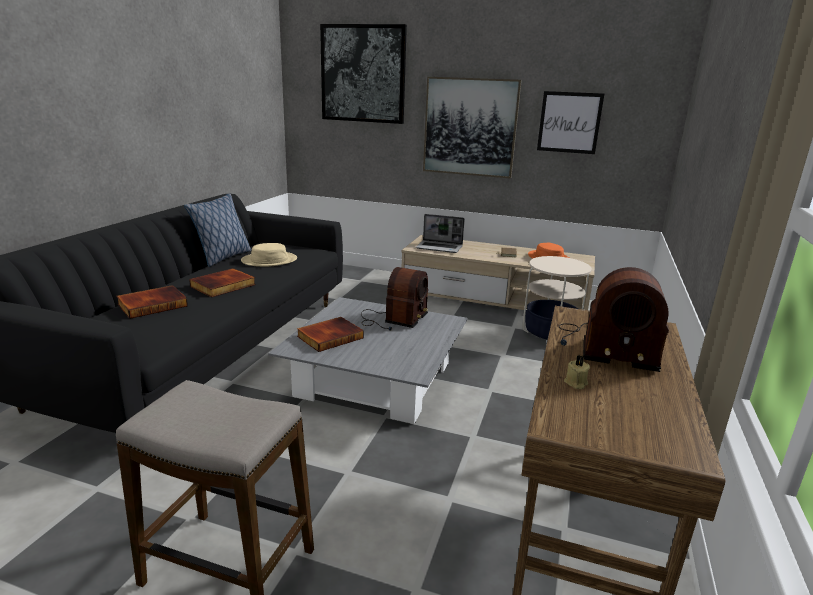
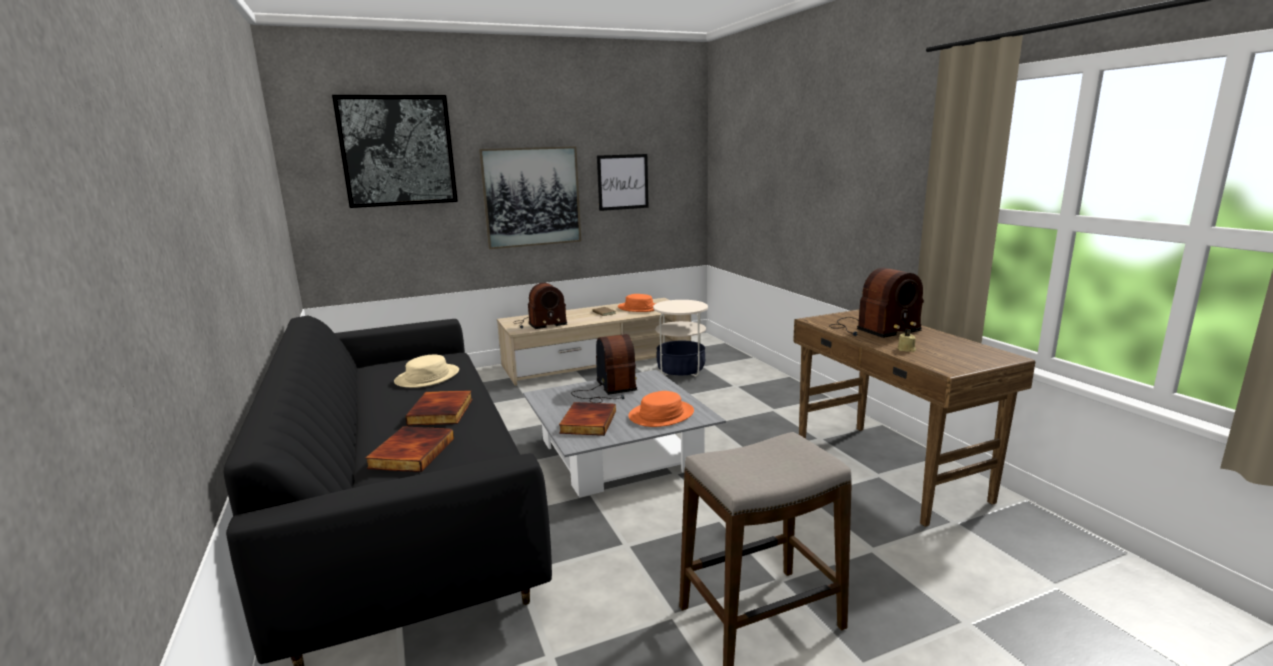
camera: 40 degrees left, 5 degrees down
(223, 258) = (364, 392): pillow -> none
(389, 356) = (661, 415): none -> orange hat
(440, 247) = (539, 324): laptop -> radio

